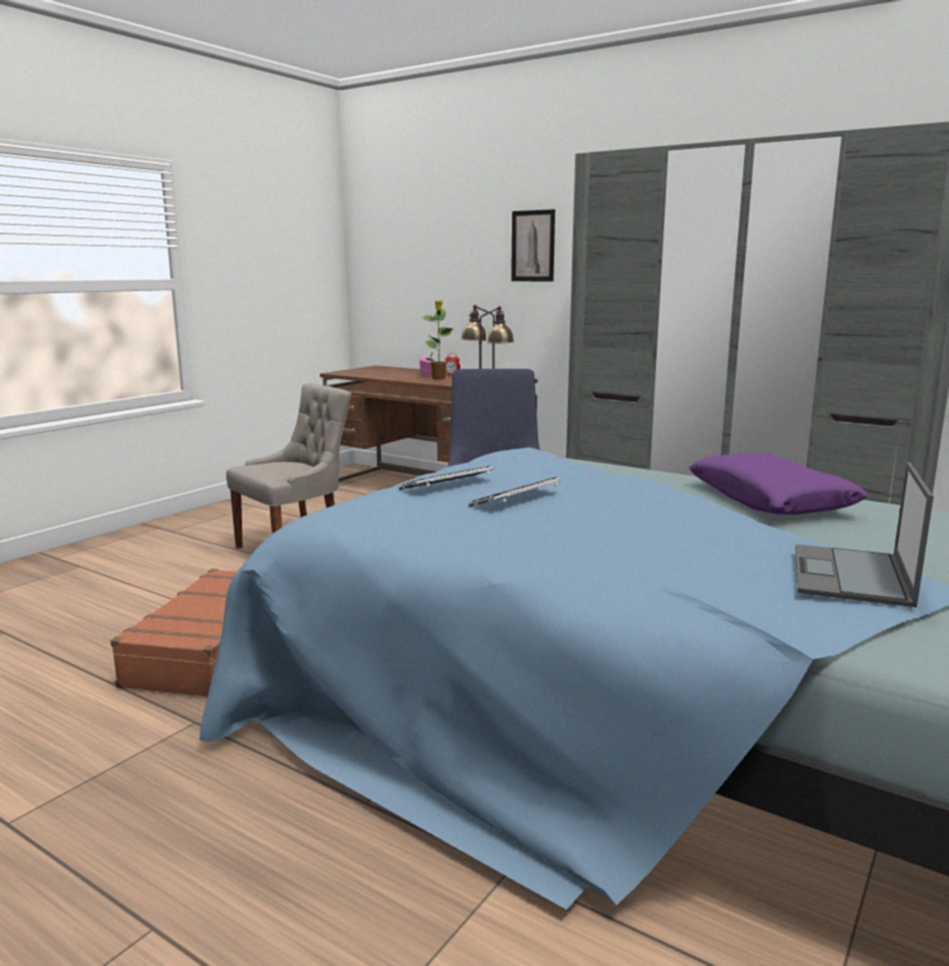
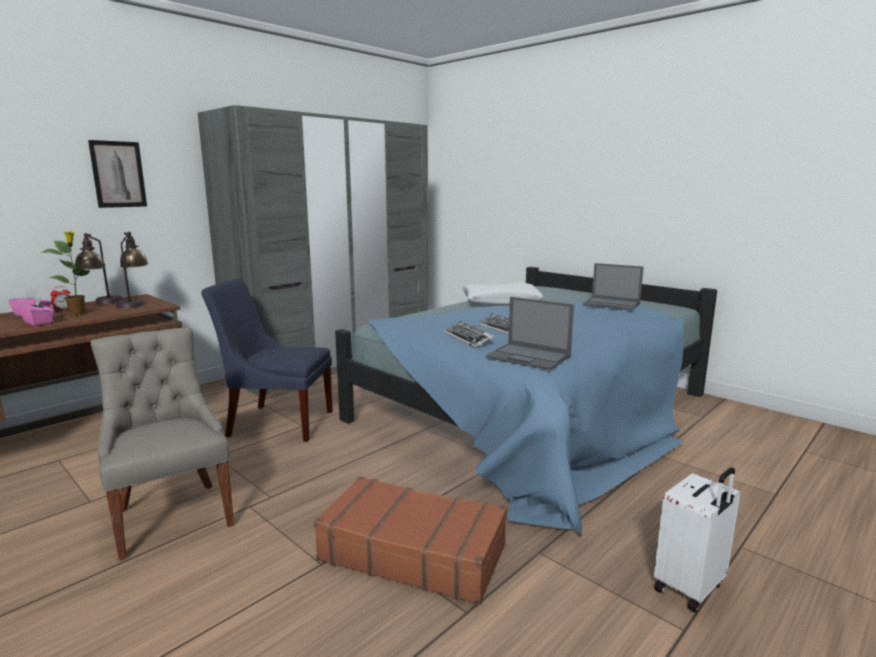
camera: 80 degrees left, 0 degrees up
(77, 843) = (690, 588): none -> white suitcase
(358, 513) = (529, 357): none -> laptop
(403, 378) = (39, 322): none -> pink tissue box
(770, 500) = (501, 302): purple pillow -> white pillow

